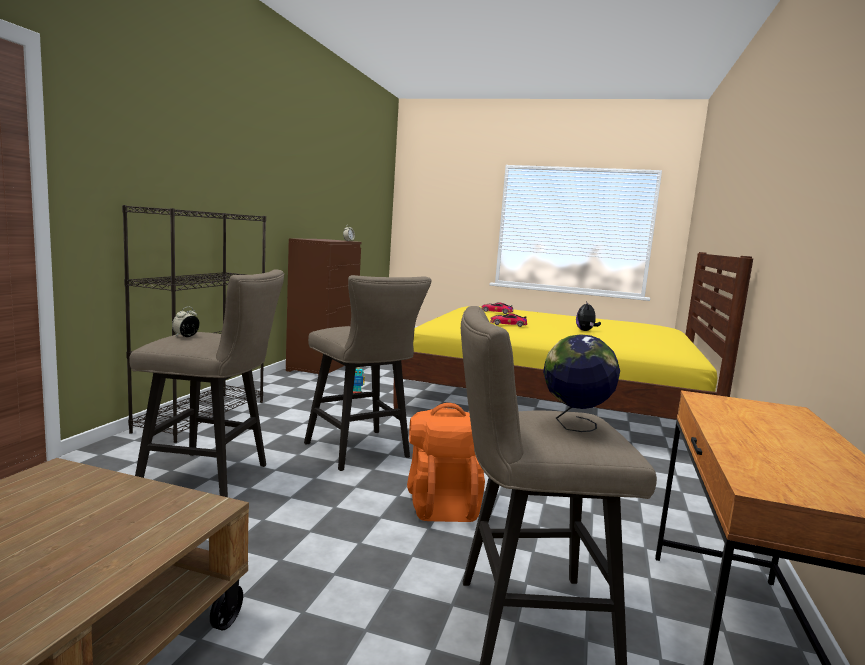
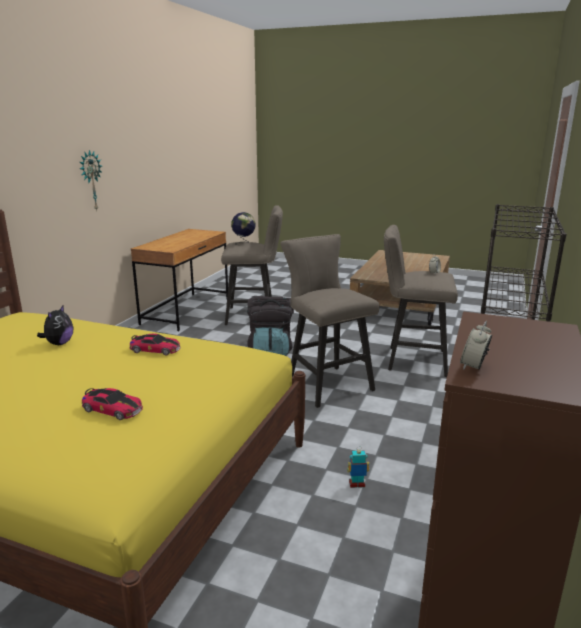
camera: 175 degrees left, 10 degrees up
(443, 503) = (271, 351): orange backpack -> black backpack
(820, 241) = (90, 181): none -> wall clock

